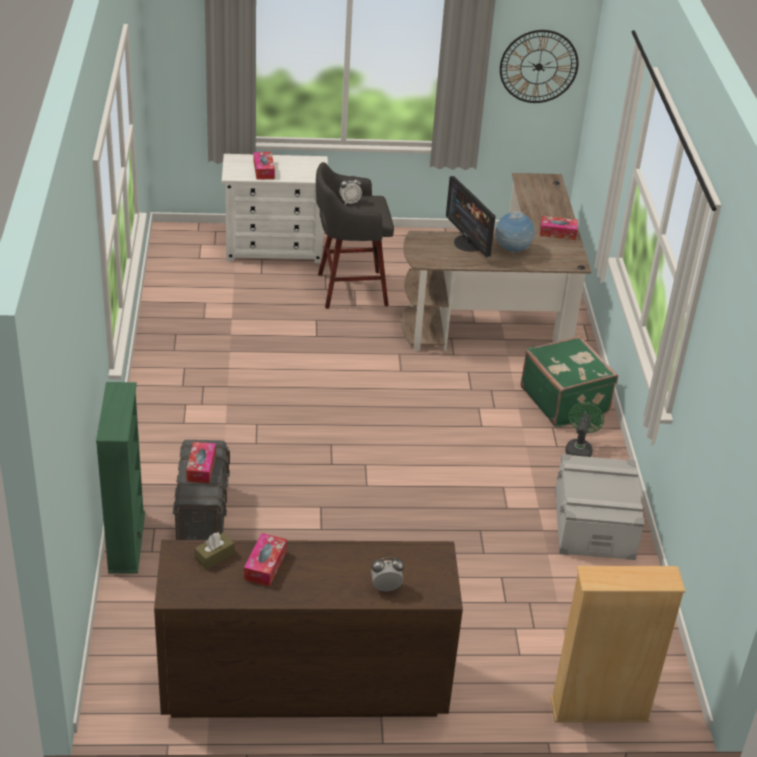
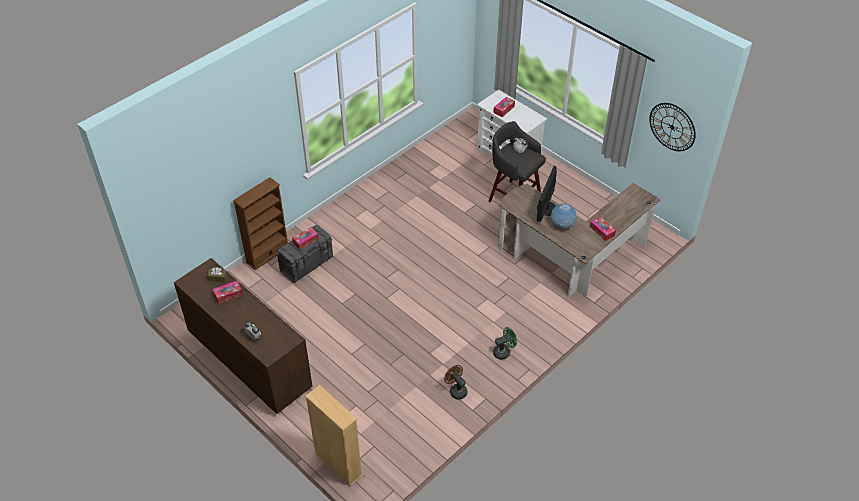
camera: 50 degrees right, 10 degrees up
(126, 542) = (267, 254): green bookcase -> brown bookcase
(565, 400) = (534, 324): green suitcase -> none
(594, 524) = (456, 390): grey storage box -> brown fan

